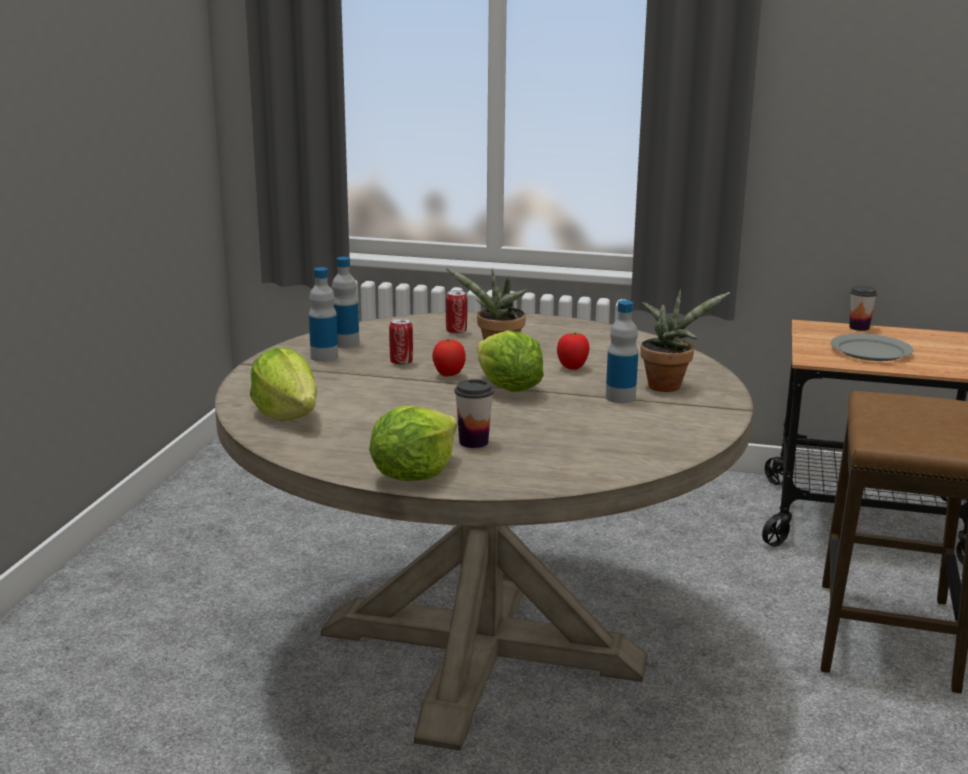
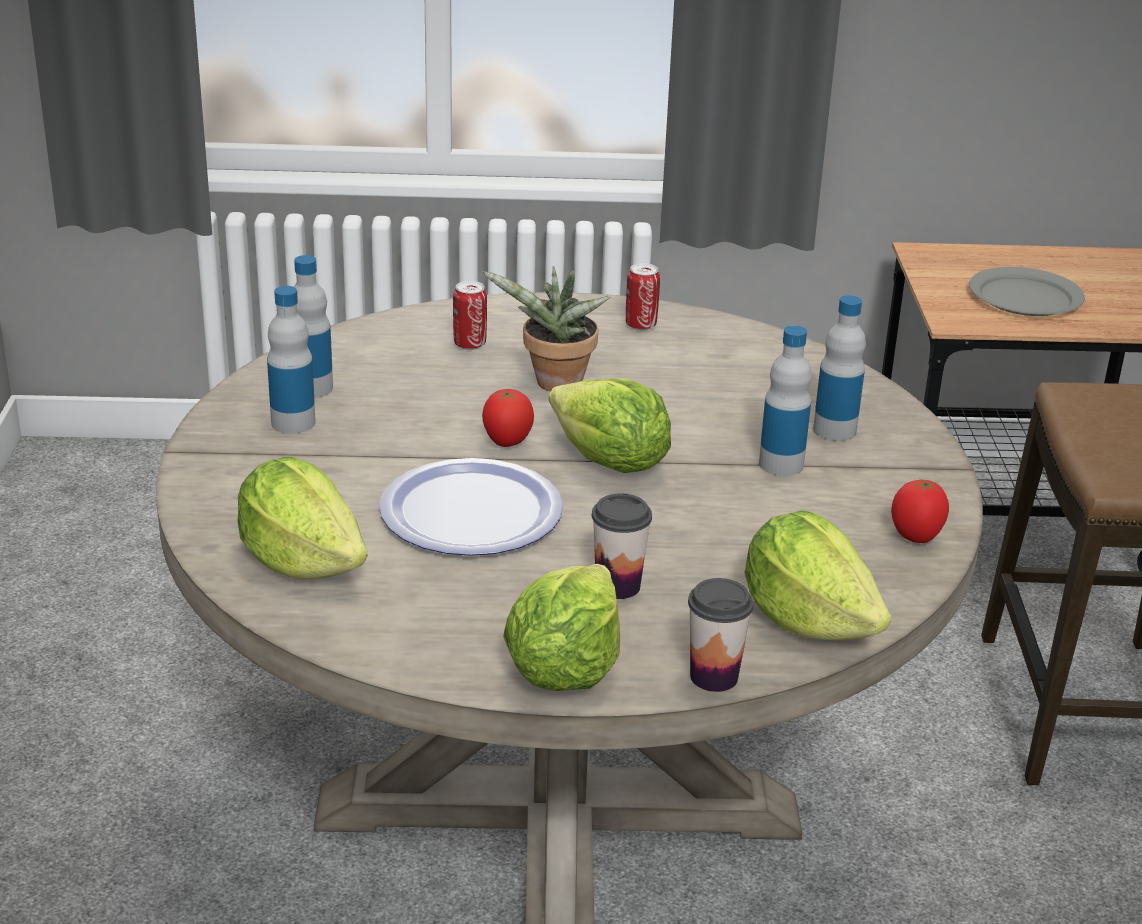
camera: 15 degrees left, 10 degrees up
(401, 362) = (420, 423): can -> can (641, 325)
(404, 402) = (470, 512): none -> plate
(572, 368) = (682, 407): tomato -> tomato (916, 538)
(588, 468) = (808, 620): none -> lettuce
(668, 385) = (834, 430): potted plant -> bottle
(859, 327) = (990, 251): cup -> cup (714, 677)

